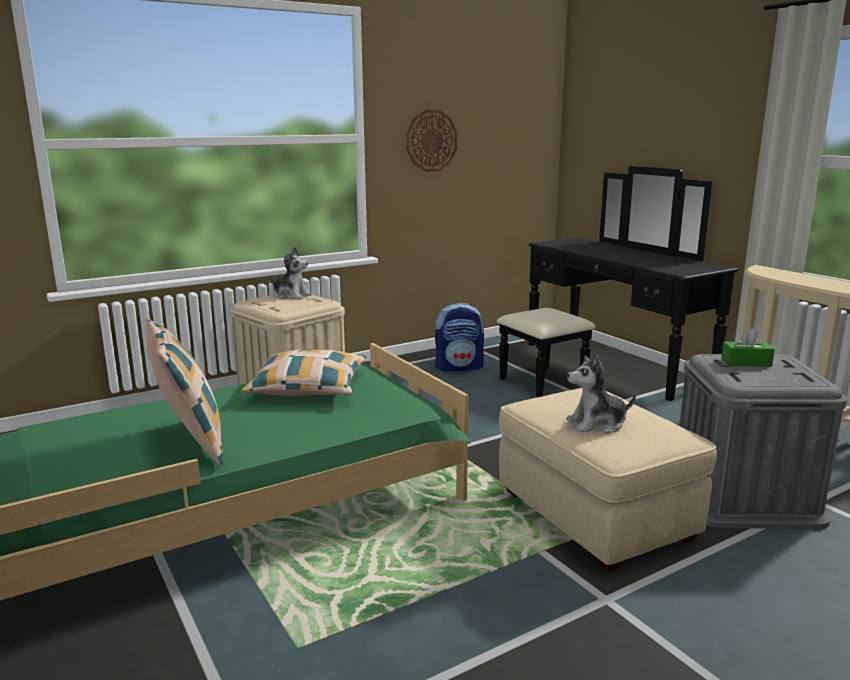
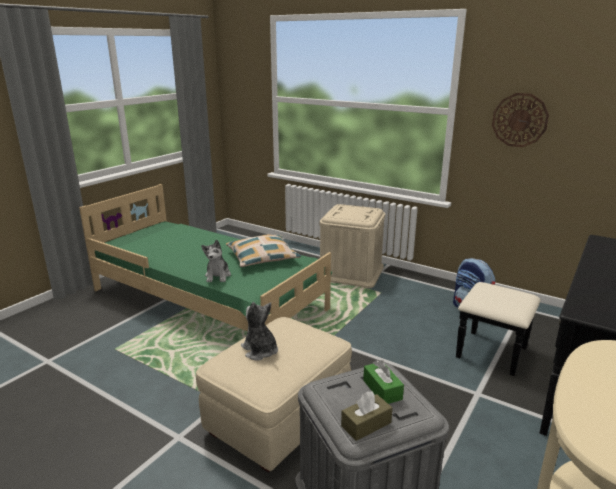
camera: 65 degrees right, 5 degrees up
(190, 443) = (178, 254): pillow -> none
(291, 296) = (366, 210): plush toy -> plush toy (218, 276)
(802, 376) = (366, 424): none -> brown tissue box

